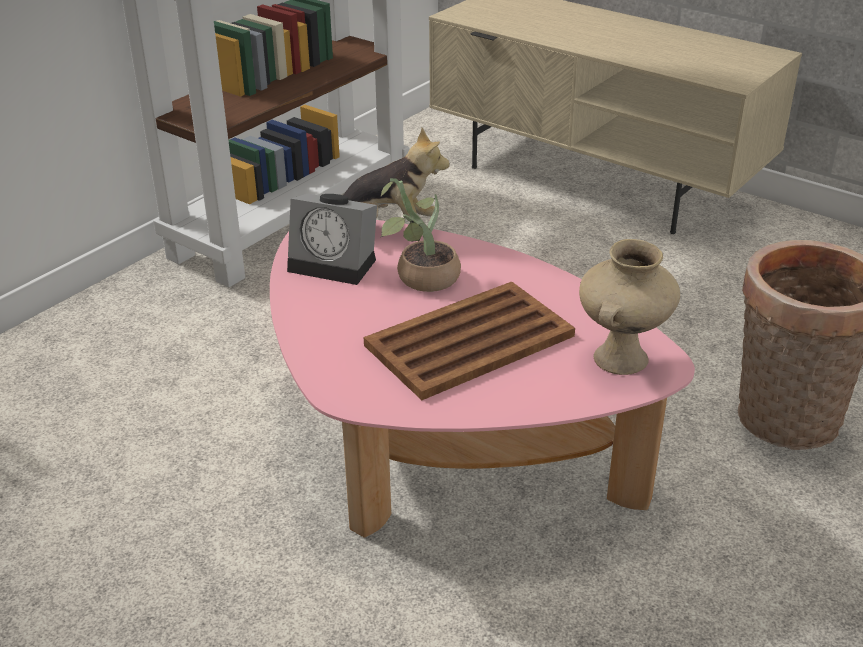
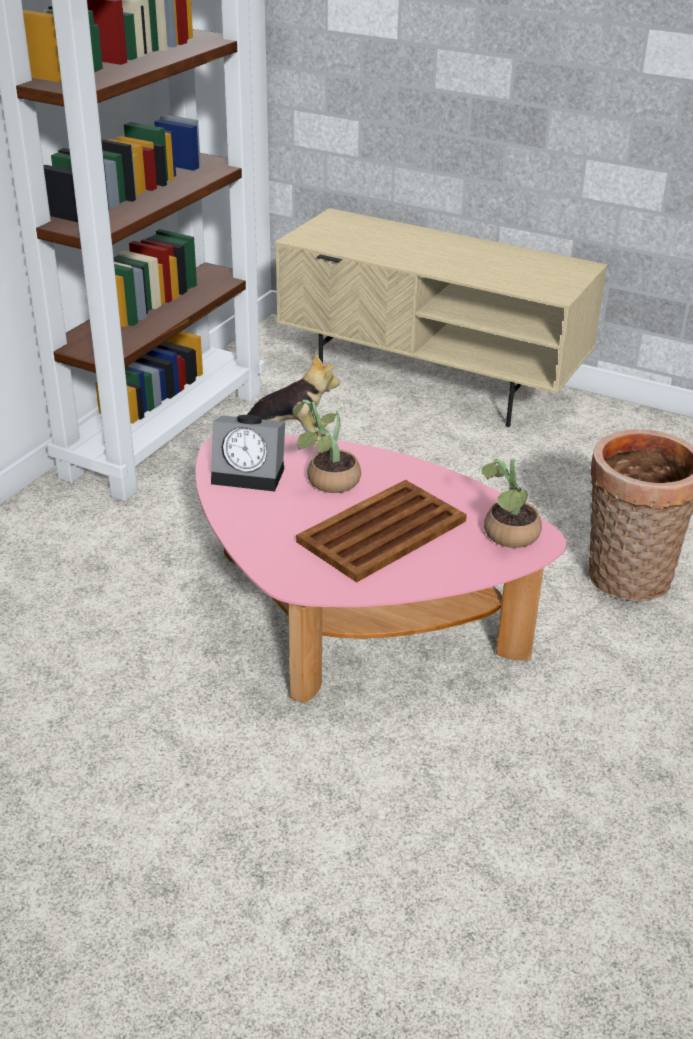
camera: 10 degrees left, 0 degrees up
(621, 360) = (507, 537): beige vase -> potted plant

